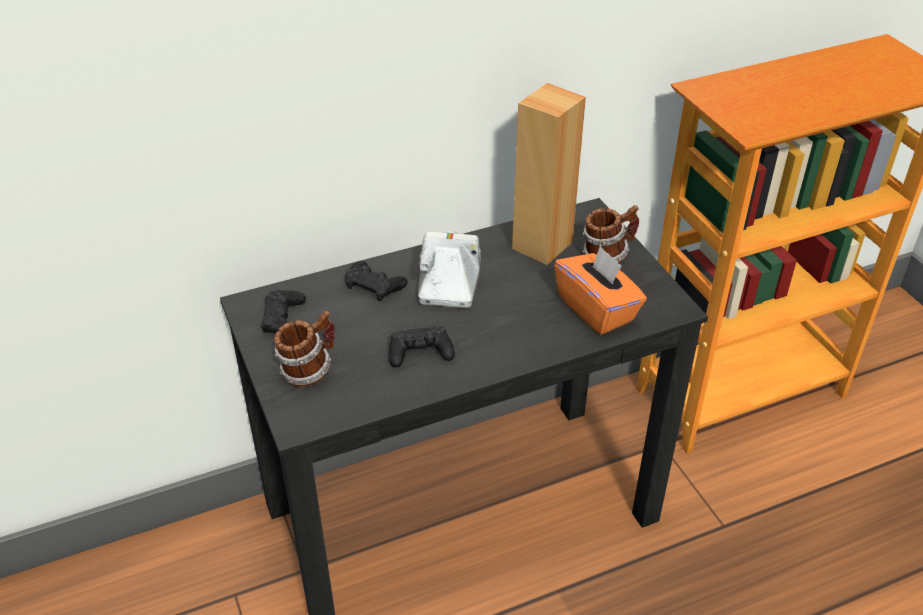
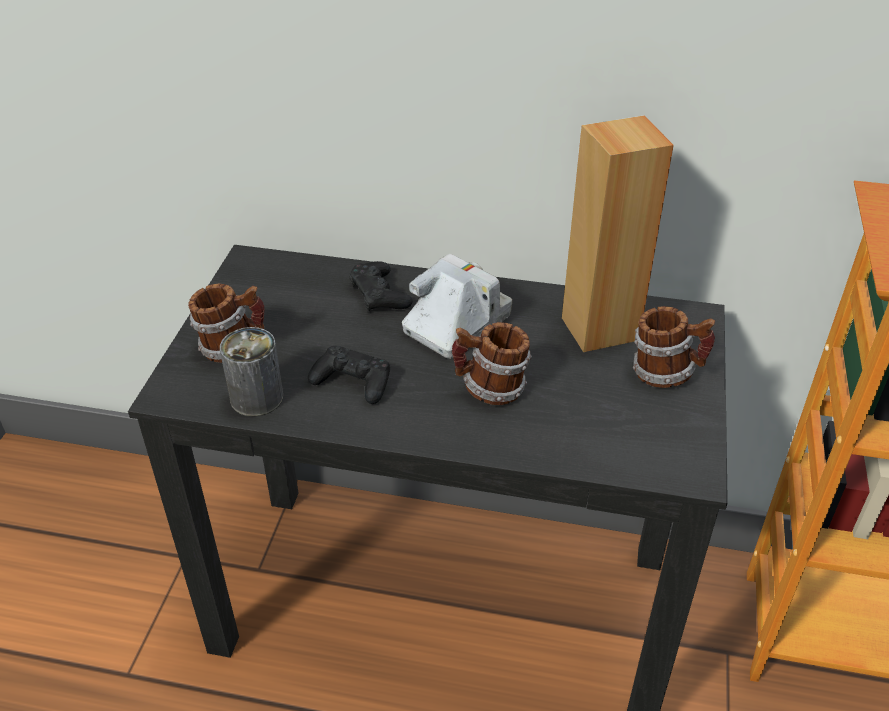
camera: 35 degrees right, 0 degrees up
(284, 320) = (264, 290): black game controller -> none
(365, 395) = (256, 397): none -> can
(514, 315) = (490, 390): none -> mug
(597, 309) = (591, 428): orange tissue box -> none

